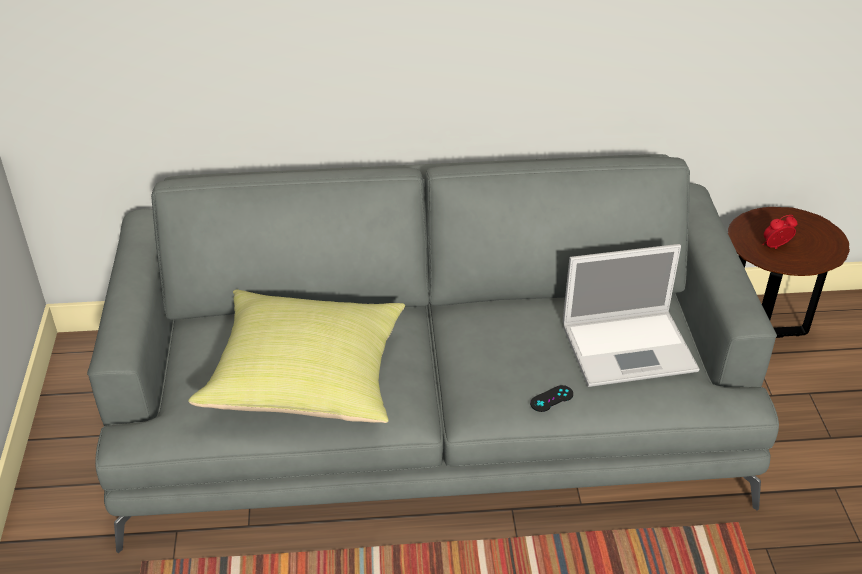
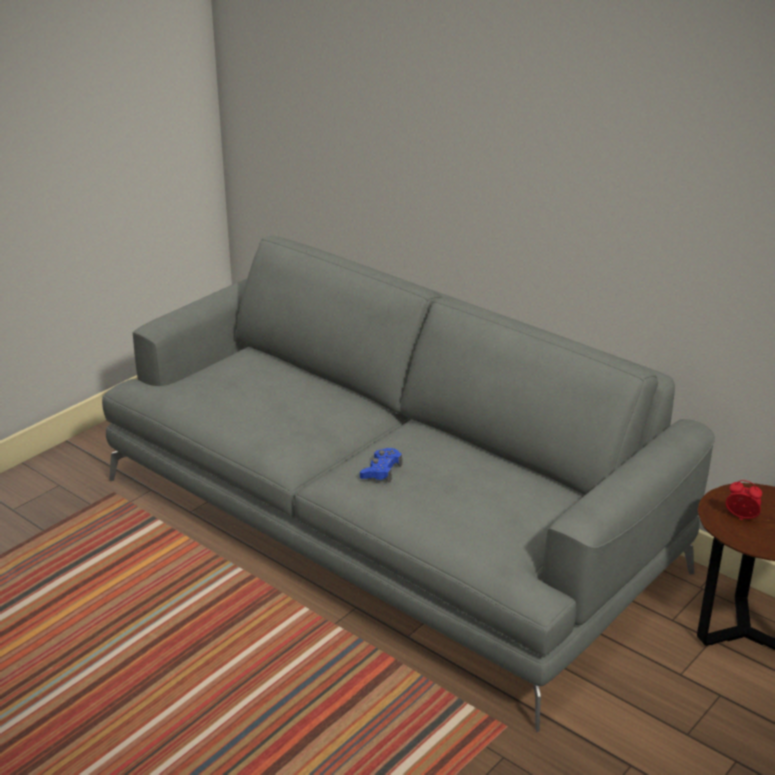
camera: 45 degrees right, 10 degrees down
(308, 380) = (258, 409): yellow pillow -> none
(502, 371) = (381, 470): none -> blue game controller
(551, 399) = (387, 503): black game controller -> none
(631, 347) = (495, 509): laptop -> none

